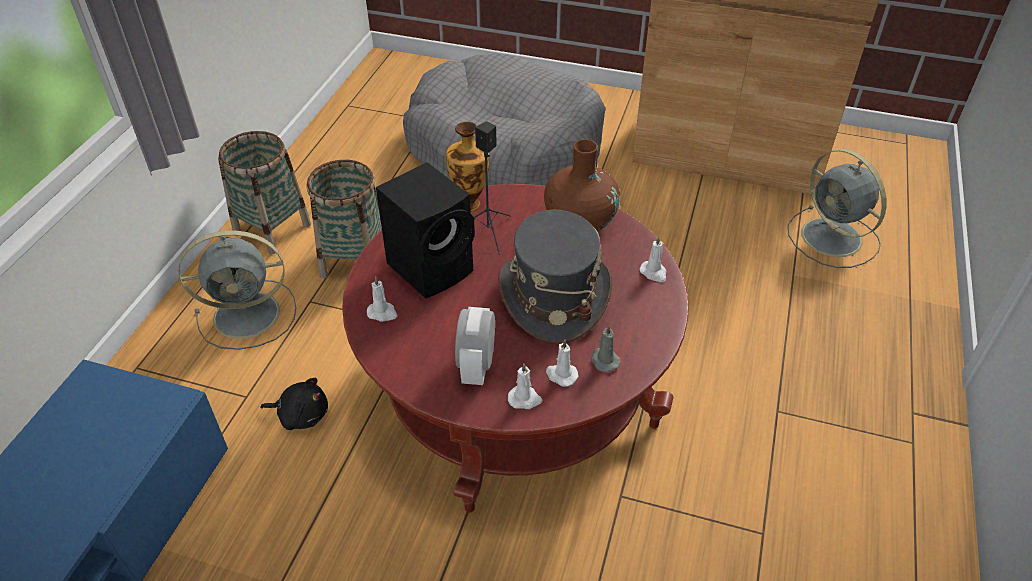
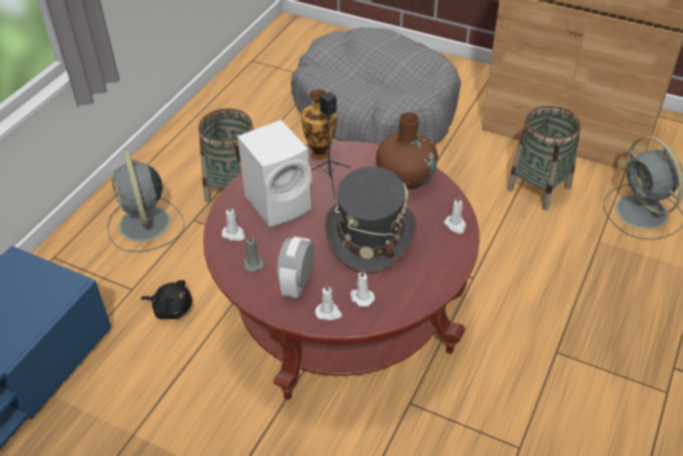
camera: 10 degrees right, 0 degrees up
(250, 314) = (145, 225): grey fan -> grey fan turned 75 degrees clockwise
(272, 229) = (174, 158): basket -> basket (539, 188)
(433, 267) = (280, 202): black speaker -> white speaker
(604, 360) = (398, 290): grey candle -> grey candle (253, 263)

